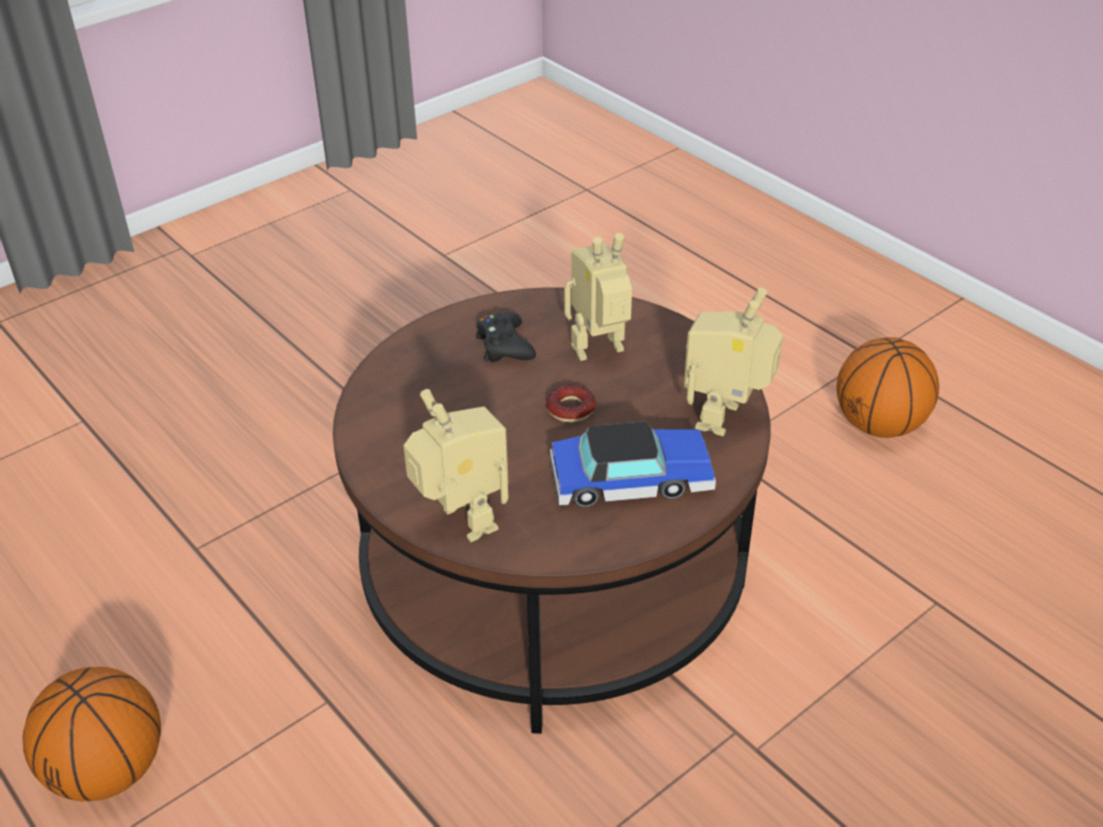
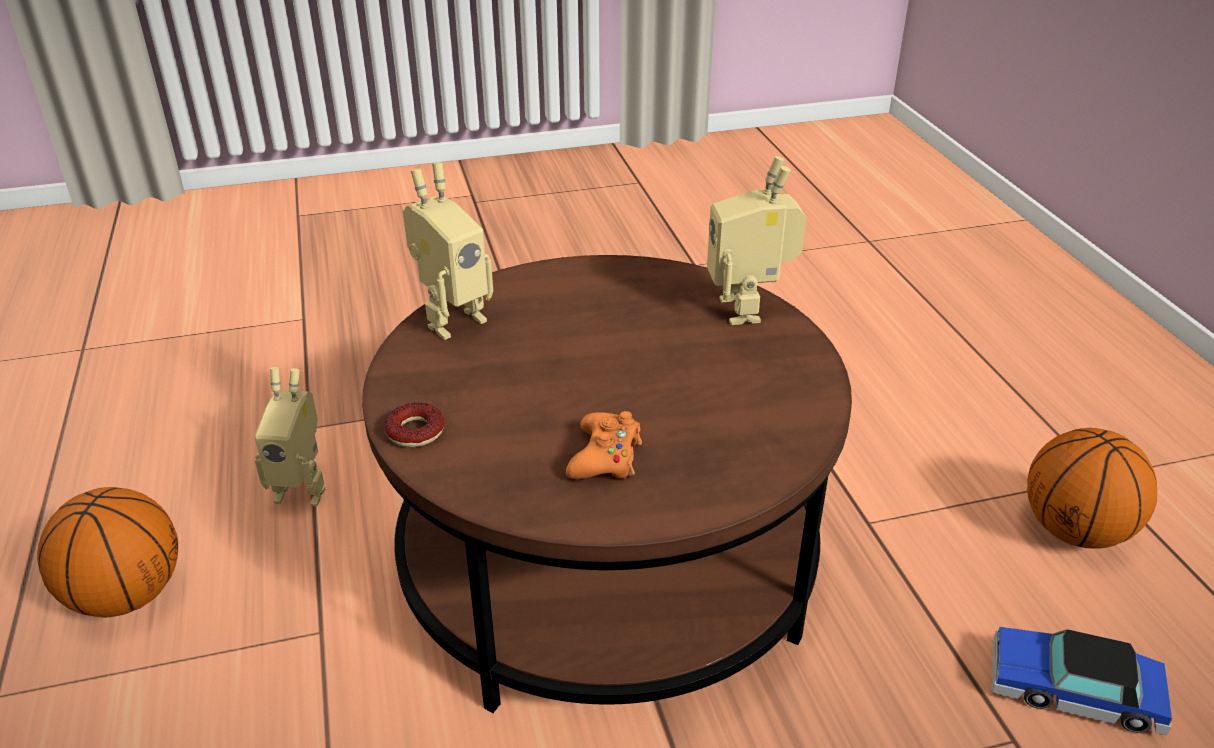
camera: 155 degrees left, 5 degrees down
(504, 346) = (605, 457): black game controller -> orange game controller
(571, 409) = (585, 368): donut -> donut (415, 431)
(600, 353) = (504, 415): toy robot -> toy robot (302, 490)
(631, 479) = (581, 301): toy car -> toy car (1073, 690)

